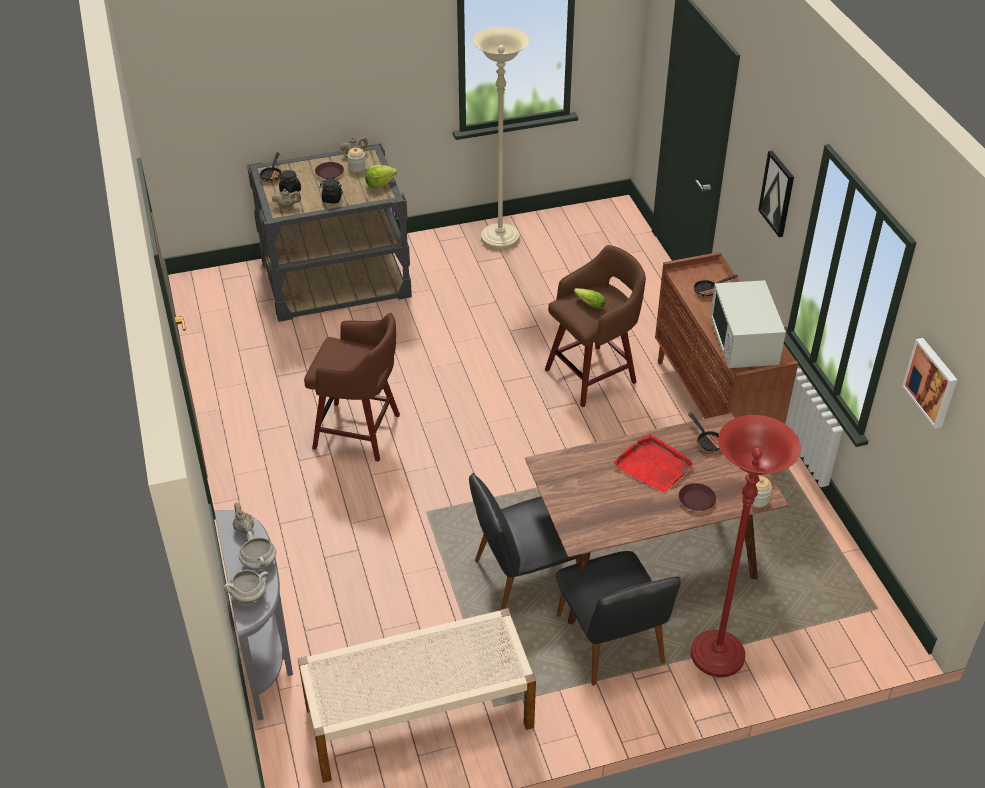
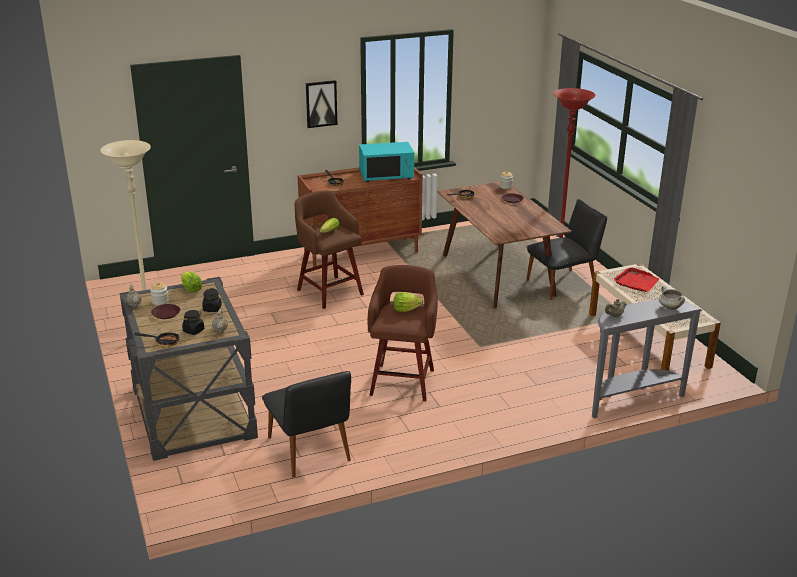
camera: 95 degrees left, 15 degrees down
(259, 563) = (641, 307): white cooking pot -> none
(356, 361) = (406, 309): none -> lettuce
(528, 574) = (523, 309): black chair -> black chair (308, 449)
(654, 465) = (489, 209): red tray -> red tray (636, 282)
(744, 343) = (386, 175): white microwave -> turquoise microwave
(932, 382) = (490, 82): picture -> none

